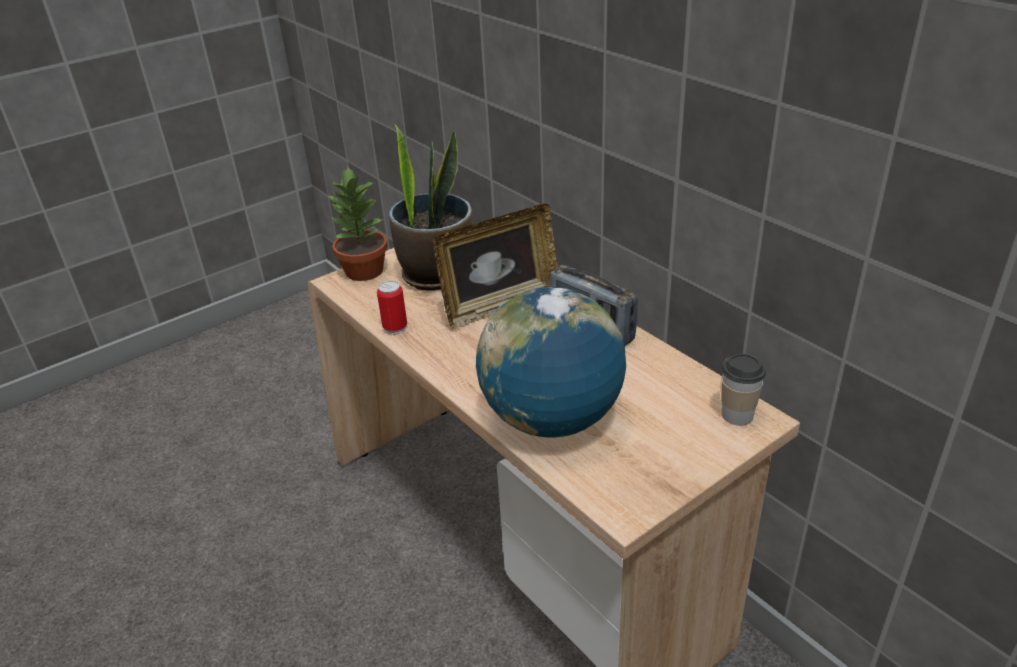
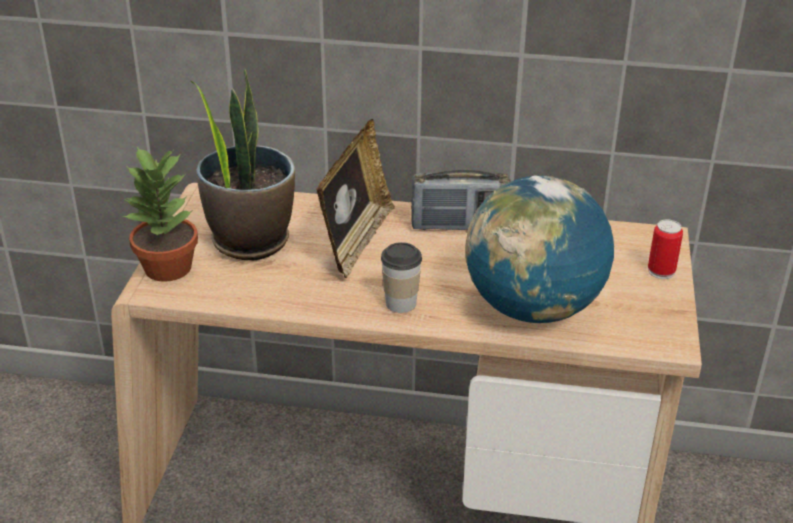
camera: 45 degrees left, 0 degrees up
(395, 327) = (287, 303): can -> can (661, 271)
(737, 415) = (647, 241): cup -> cup (401, 303)

